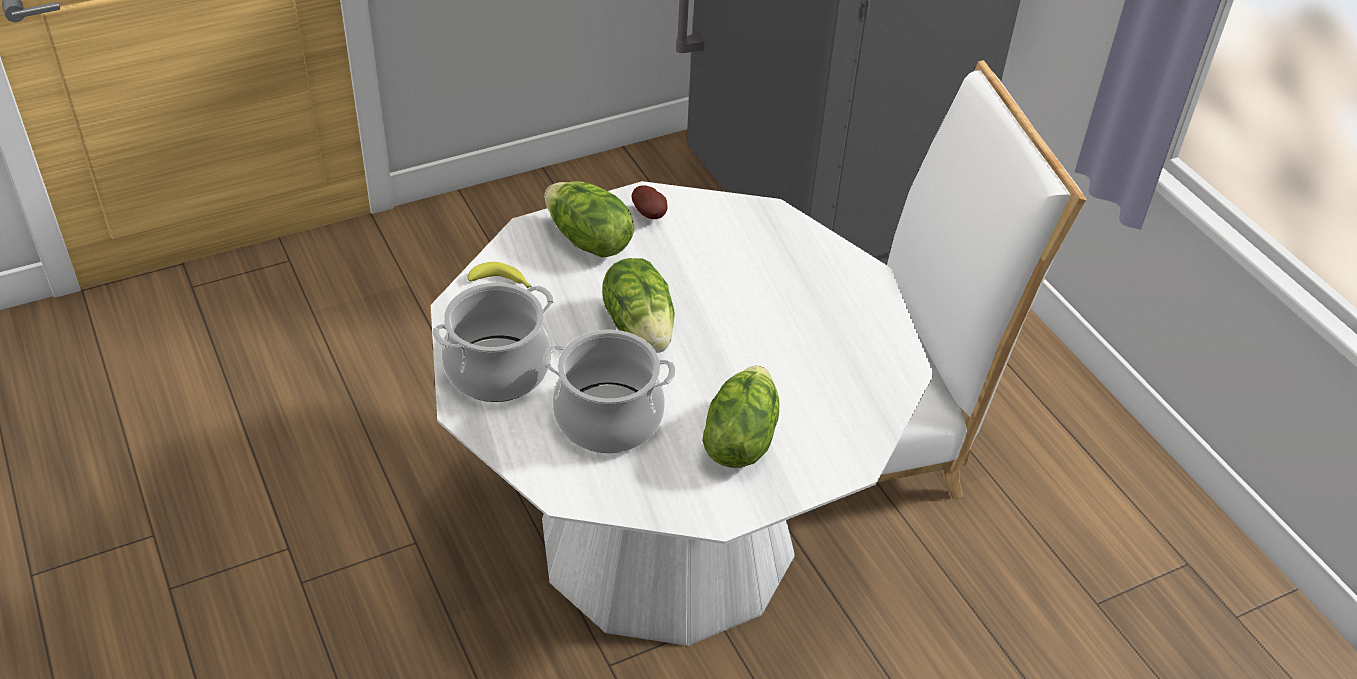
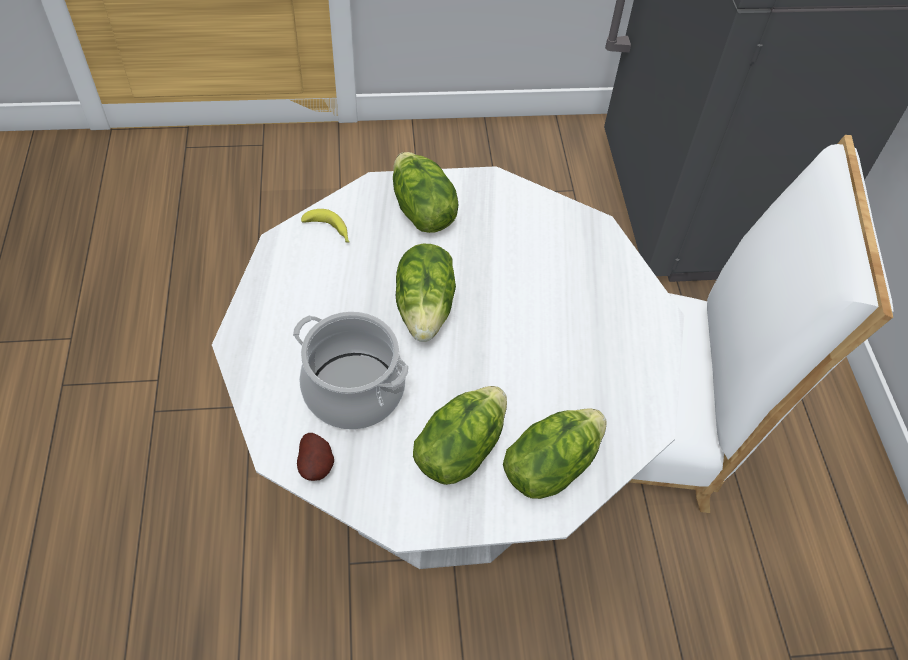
camera: 20 degrees right, 10 degrees up
(497, 369) = (284, 312): cooking pot -> none
(650, 214) = (488, 200): potato -> potato (317, 465)
(831, 428) = (549, 465): none -> lettuce

